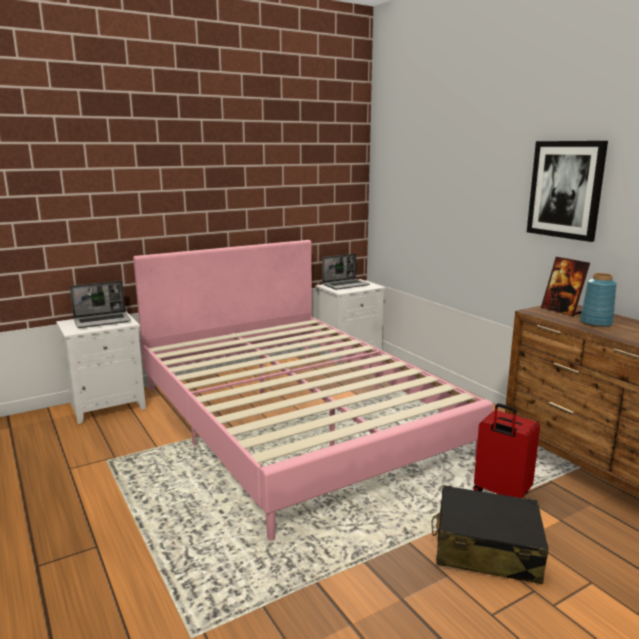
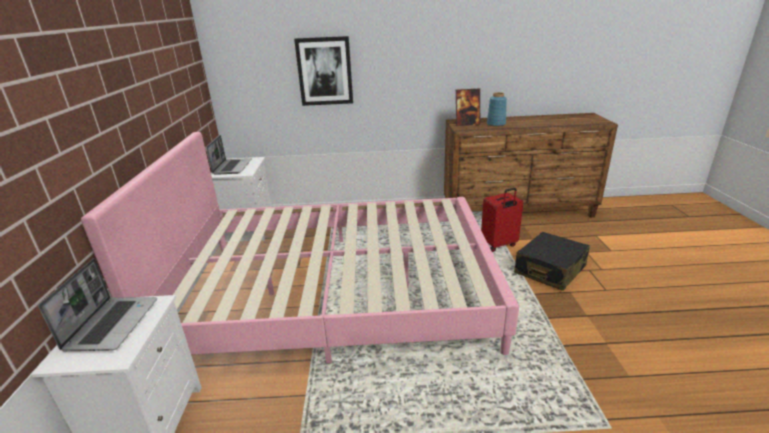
camera: 60 degrees left, 10 degrees up
(566, 189) = (436, 42): picture -> picture (325, 71)

